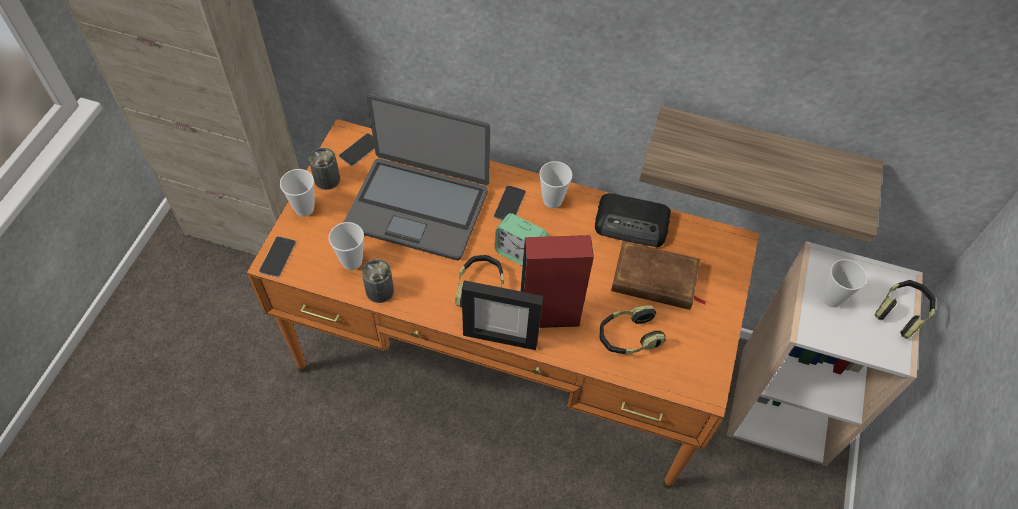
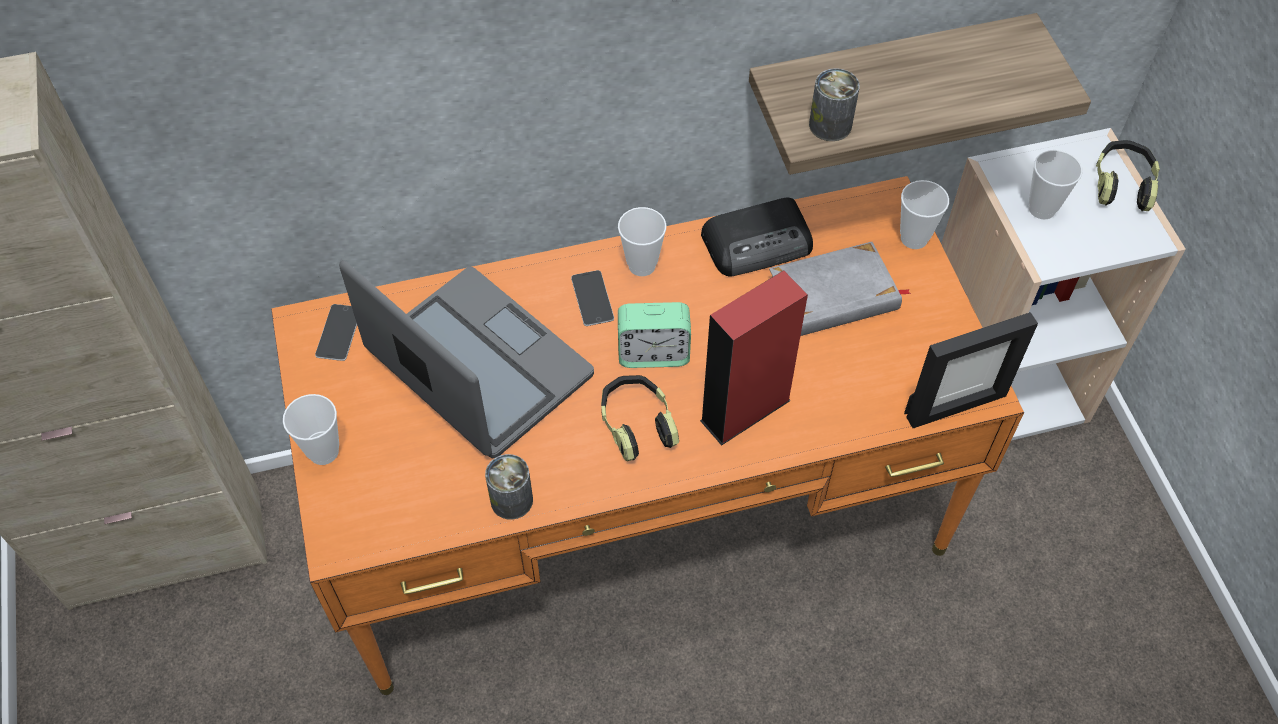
camera: 30 degrees left, 0 degrees up
(278, 256) = (337, 535): phone -> none
(327, 179) = (324, 396): can -> can (830, 125)
(352, 261) = (445, 484): cup -> cup (914, 238)
(418, 207) = (477, 366): laptop -> laptop turned 120 degrees counterclockwise
(500, 337) = (707, 469): picture frame -> picture frame (955, 404)
(628, 337) = (855, 381): headphones -> none
(654, 280) = (834, 296): brown book -> grey book

